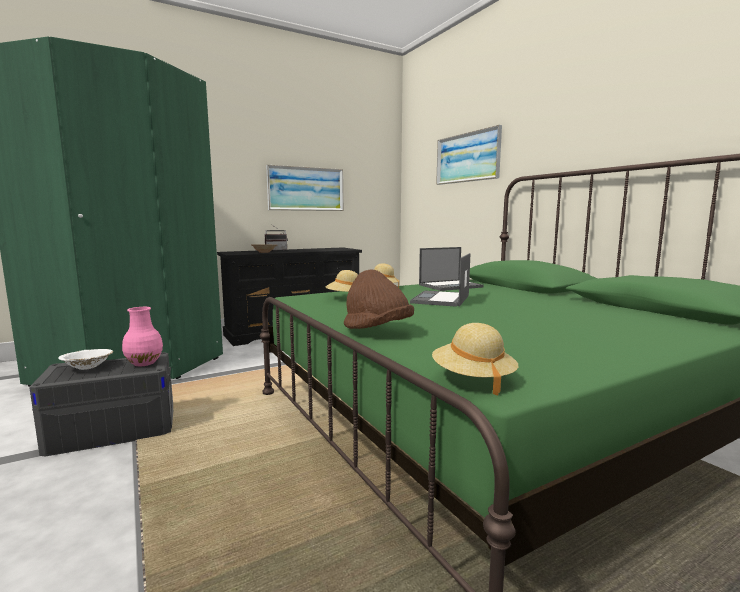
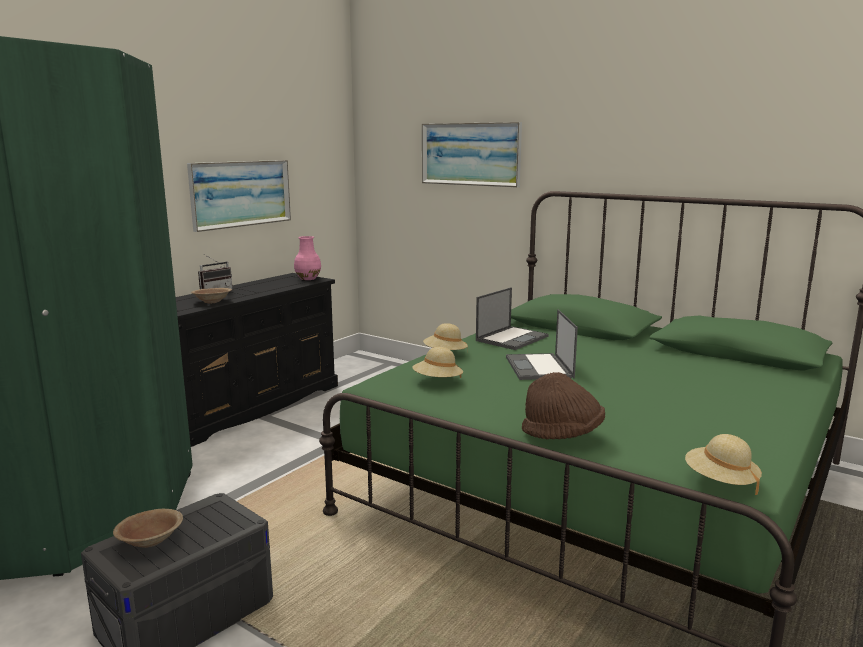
camera: 25 degrees left, 5 degrees up
(88, 367) = (150, 541): white bowl -> brown bowl
(145, 363) = (223, 516): pink vase -> pink vase (308, 278)

